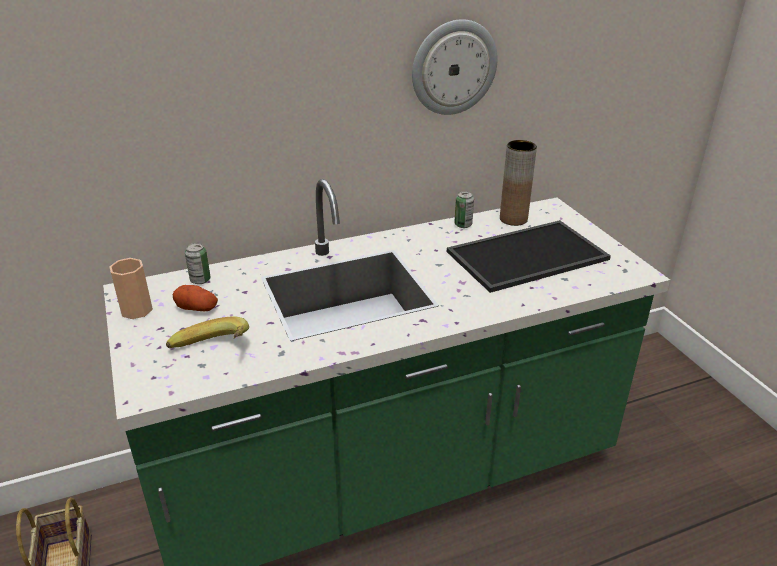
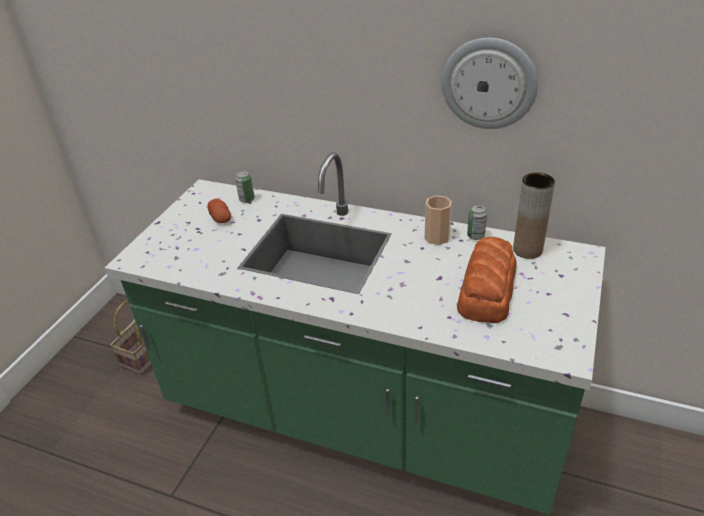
camera: 45 degrees right, 5 degrees up
(136, 310) = (192, 204): cup -> cup (437, 237)
(213, 353) = (190, 253): banana -> none
(527, 257) = (486, 289): tray -> bread

